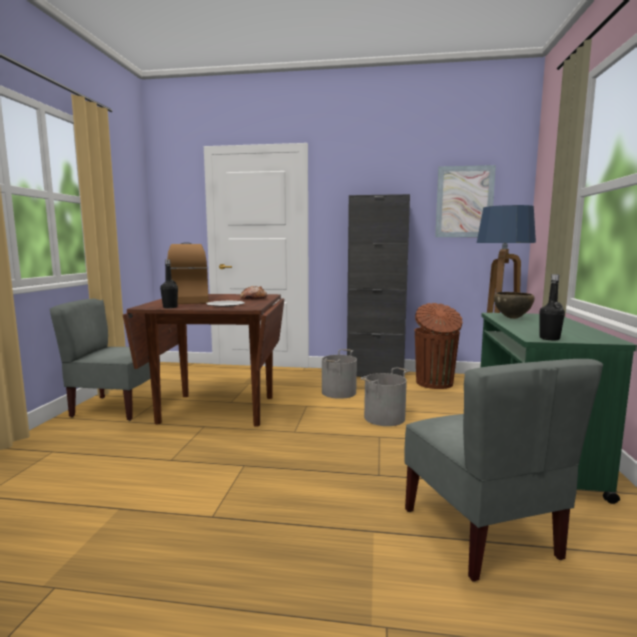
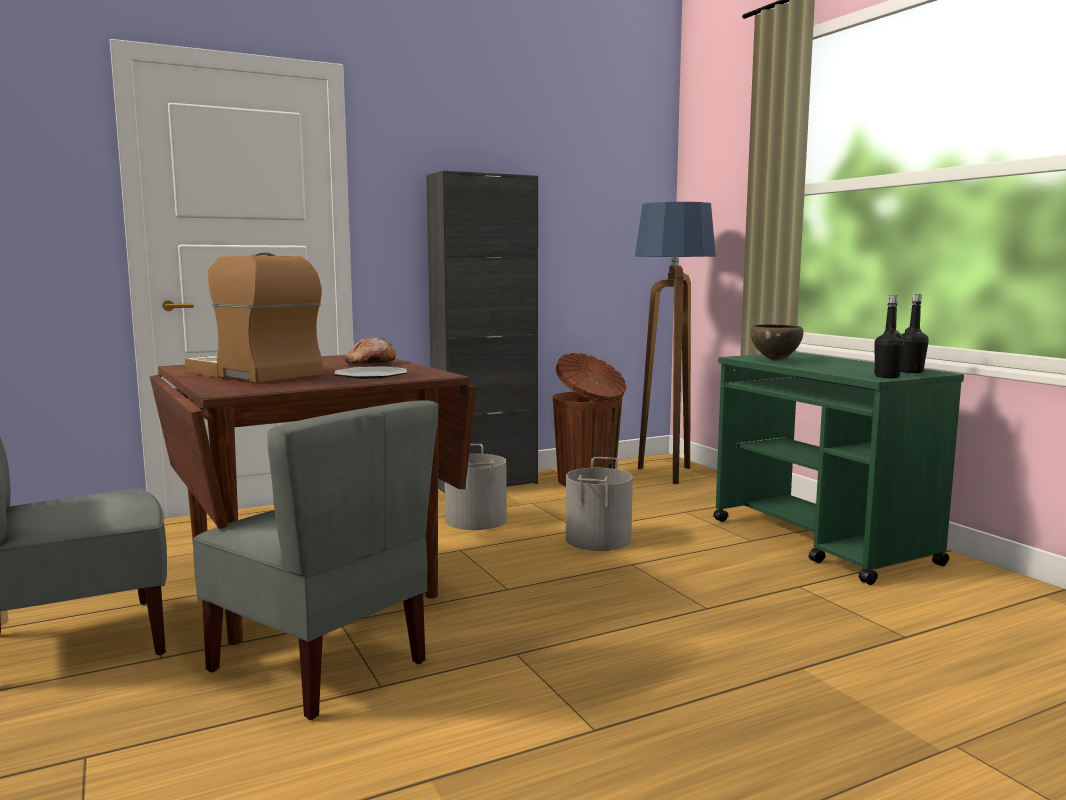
camera: 35 degrees left, 0 degrees up
(170, 307) = (288, 388): black bottle -> black bottle (911, 371)
(464, 202) = (594, 192): picture -> none
(481, 533) = (893, 630): grey chair -> grey chair (322, 665)

